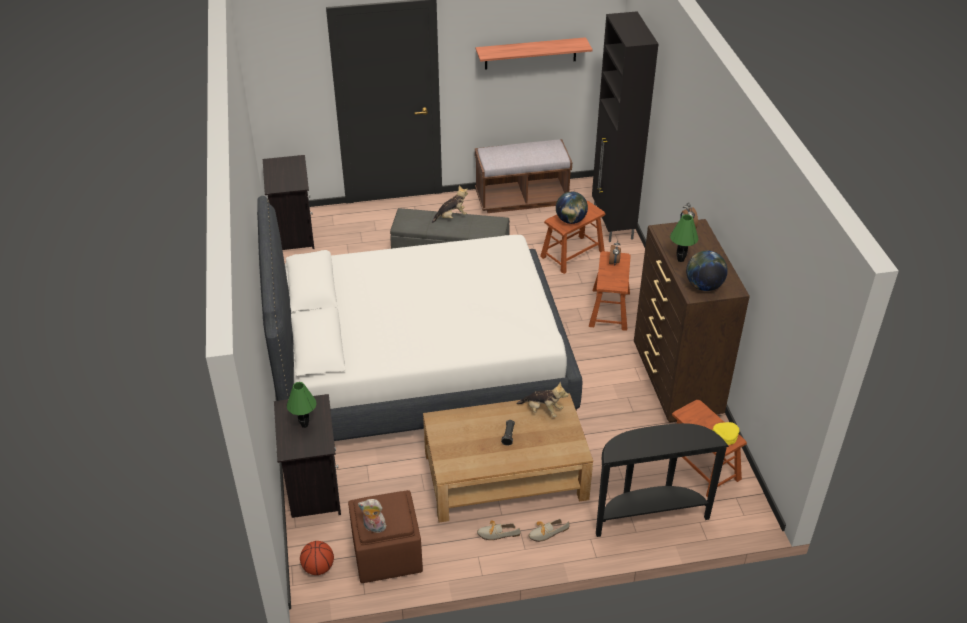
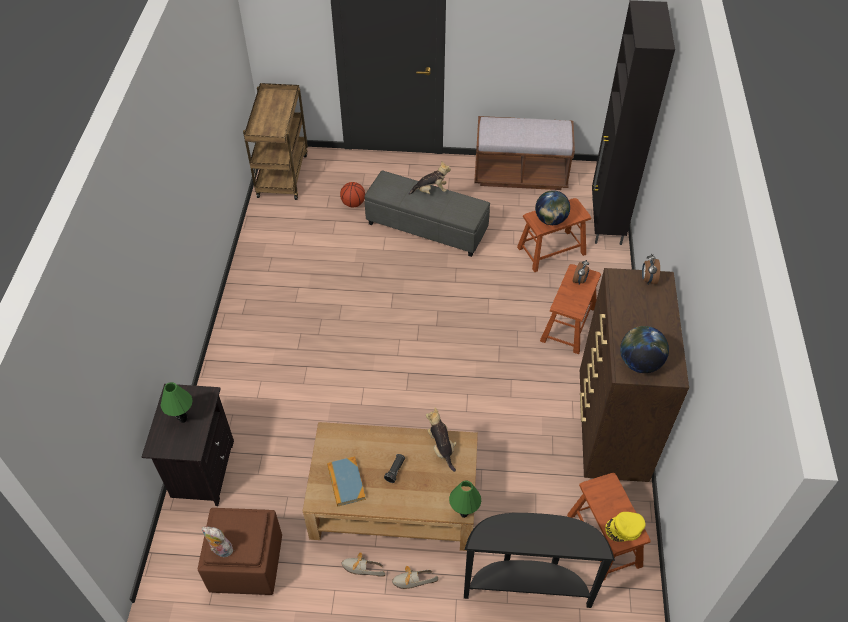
camera: 15 degrees right, 10 degrees up
(293, 234) = (282, 174): black nightstand -> brown cart
(318, 568) = (176, 562): basketball -> basketball (353, 203)
(419, 367) = (352, 352): white bed -> none
(468, 453) = (346, 482): none -> book
(530, 53) = (548, 26): shelf -> none
(542, 410) = (441, 447): plush toy -> plush toy turned 150 degrees counterclockwise
(681, 260) = (625, 322): green table lamp -> green table lamp (464, 514)

